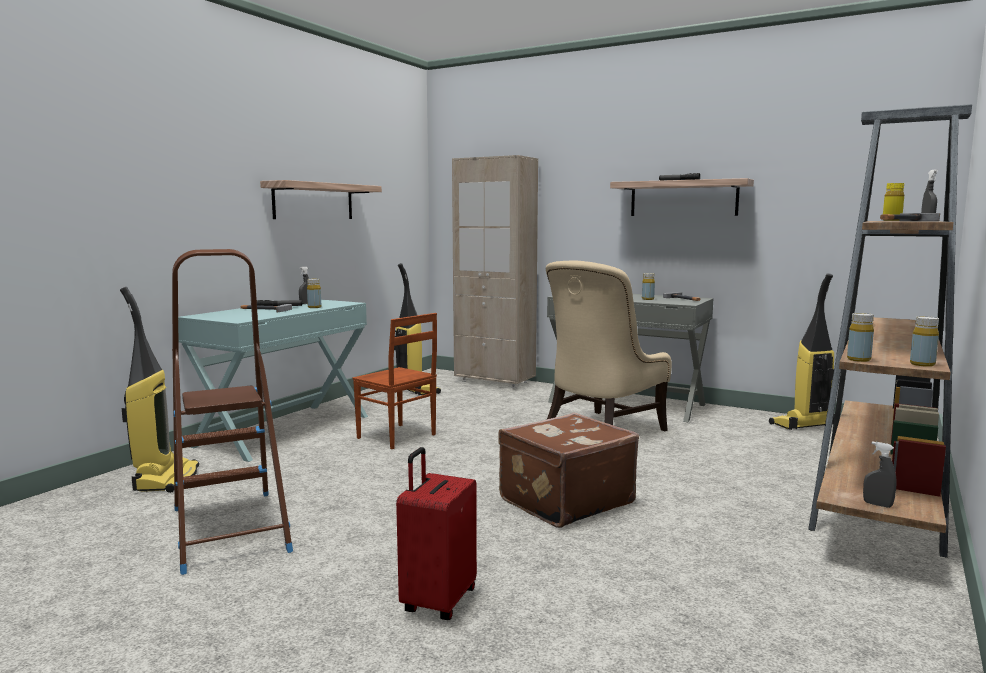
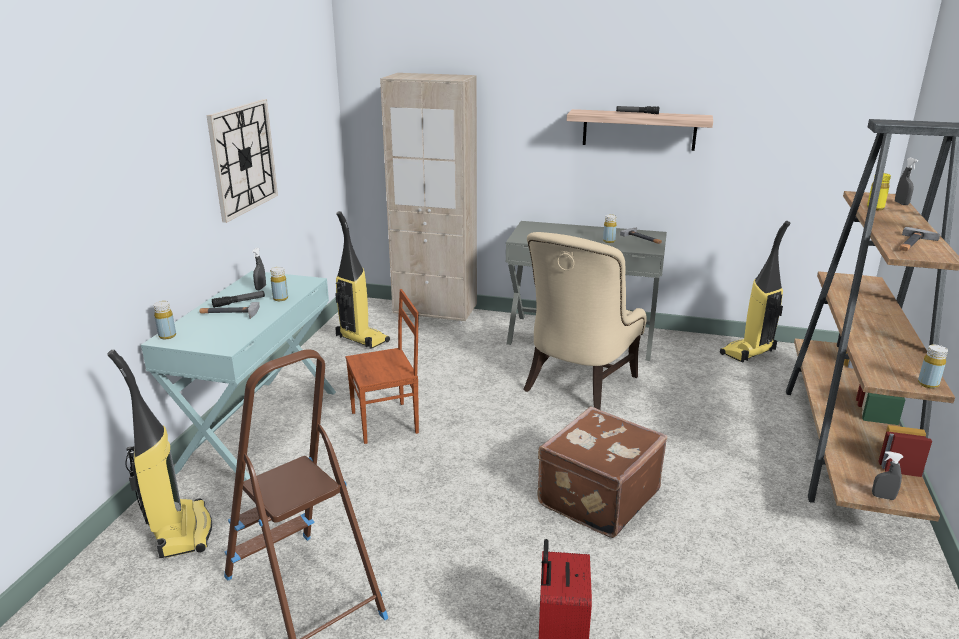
camera: 15 degrees left, 15 degrees up
(313, 201) = (243, 158): shelf -> wall clock
(396, 437) = (386, 422): brown chair -> brown chair turned 45 degrees counterclockwise
(858, 359) = (877, 381): yellow bottle -> yellow bottle (167, 336)

